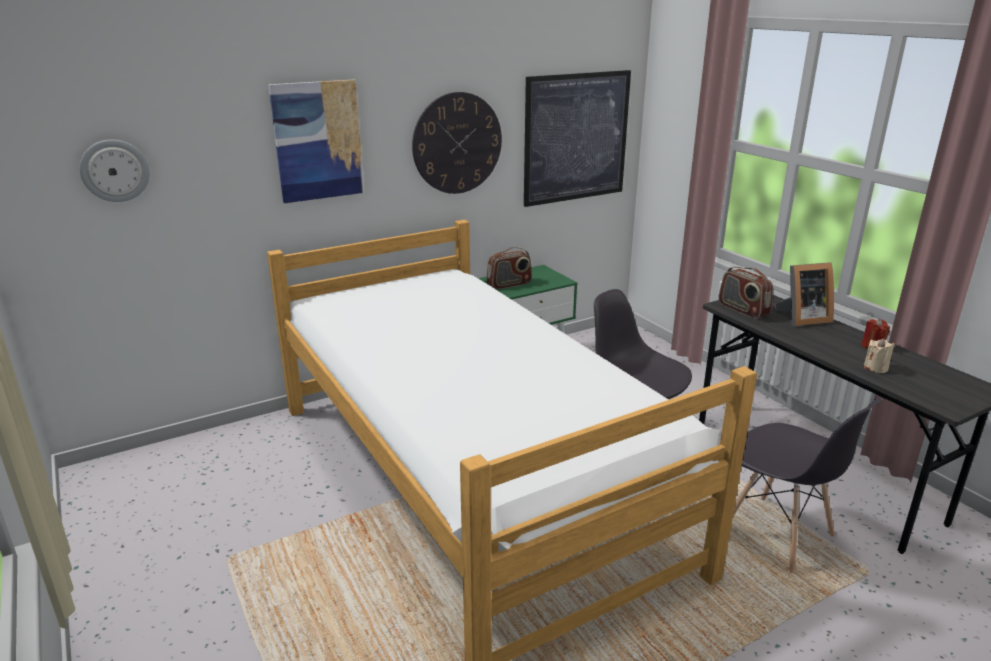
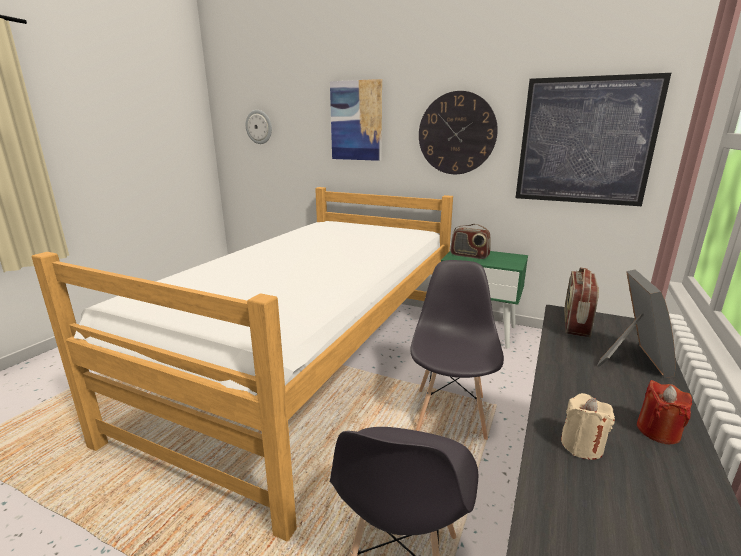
camera: 55 degrees right, 5 degrees down
(801, 318) = (631, 360): picture frame -> picture frame turned 120 degrees counterclockwise

